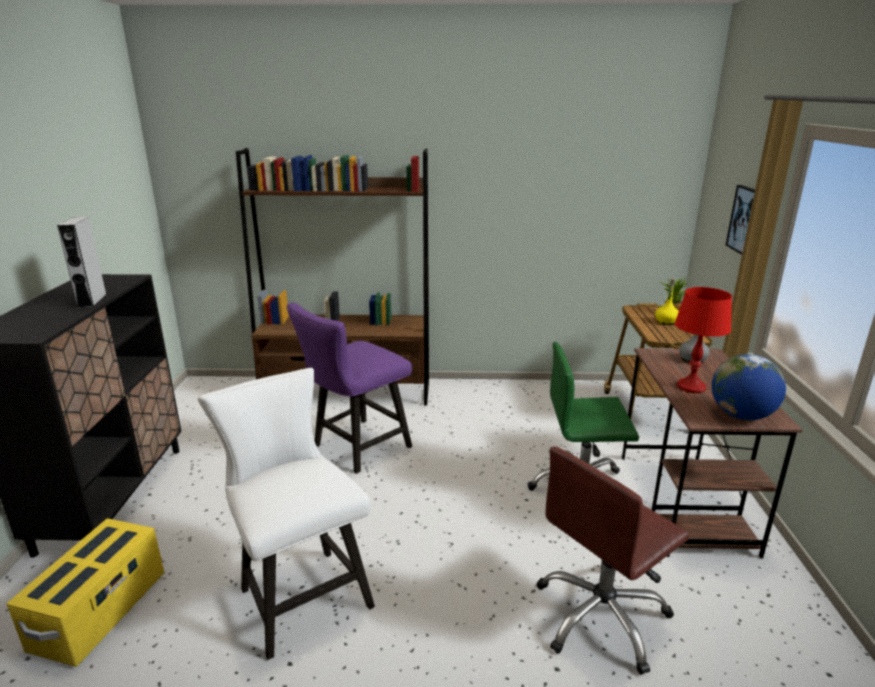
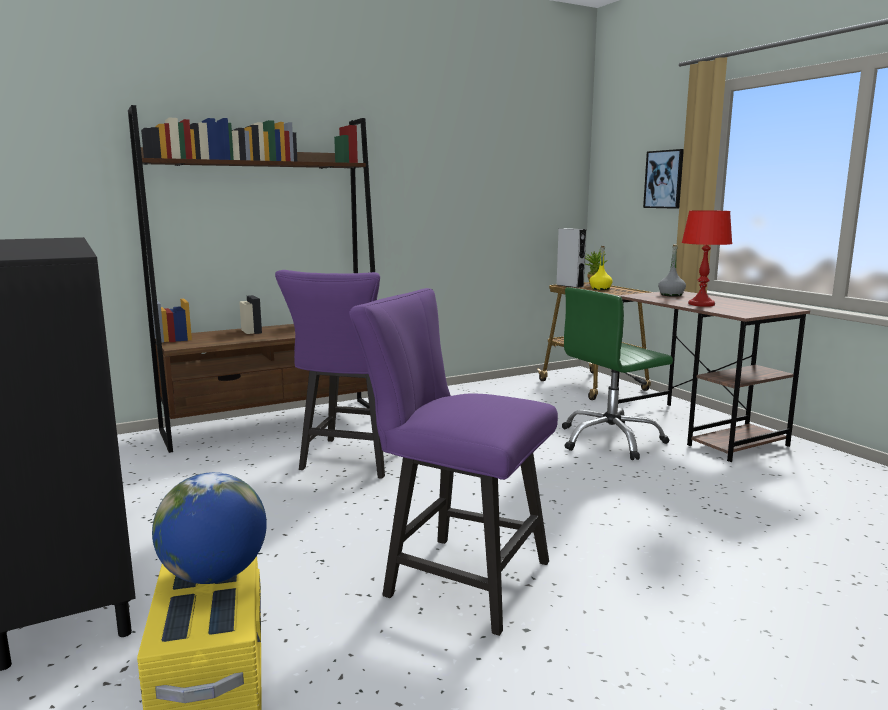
camera: 30 degrees left, 10 degrees down
(92, 300) = (61, 244): grey speaker -> grey speaker (569, 285)
(300, 593) = (456, 577): white chair -> purple chair
(601, 616) = (739, 507): brown office chair -> none
(741, 415) = (763, 310): globe -> globe (215, 575)

